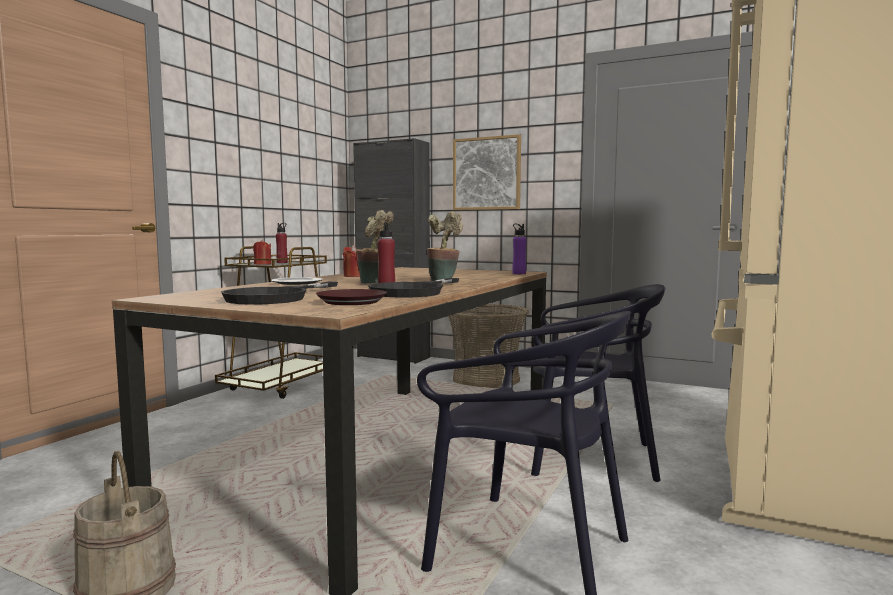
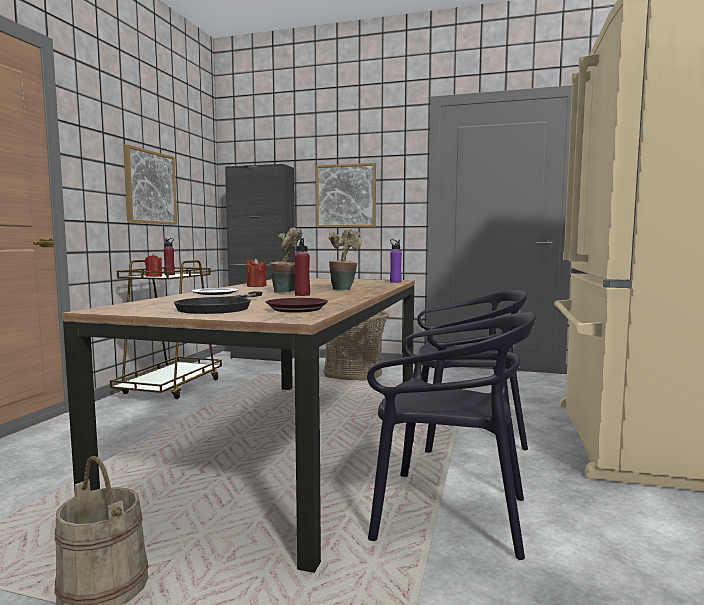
camera: 10 degrees left, 0 degrees up
(267, 168) = (150, 187): none -> picture
(414, 292) = (335, 299): black frying pan -> none

